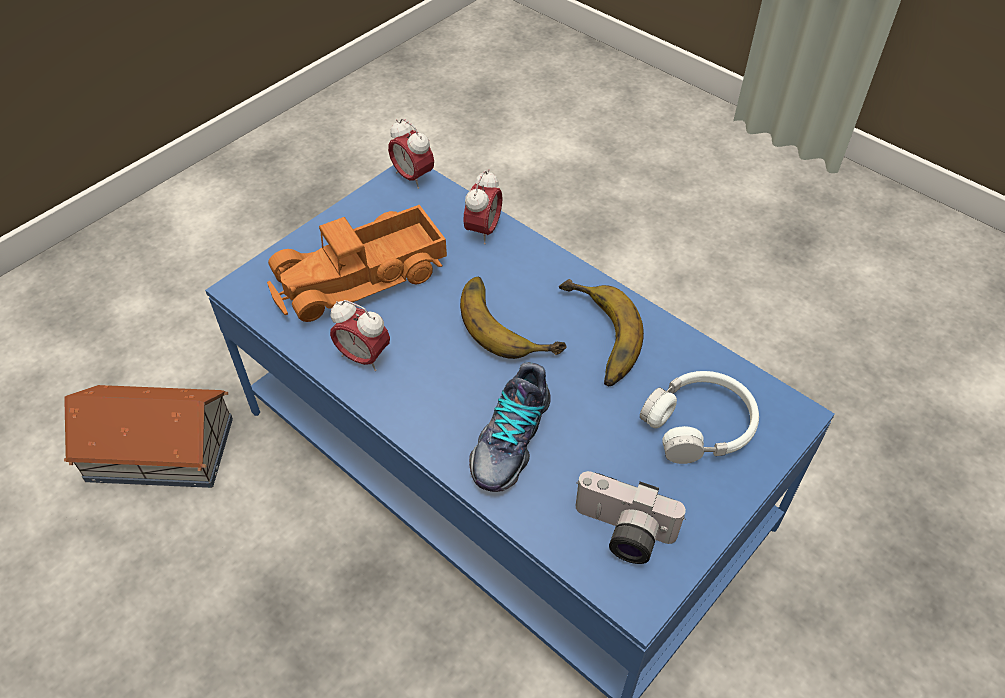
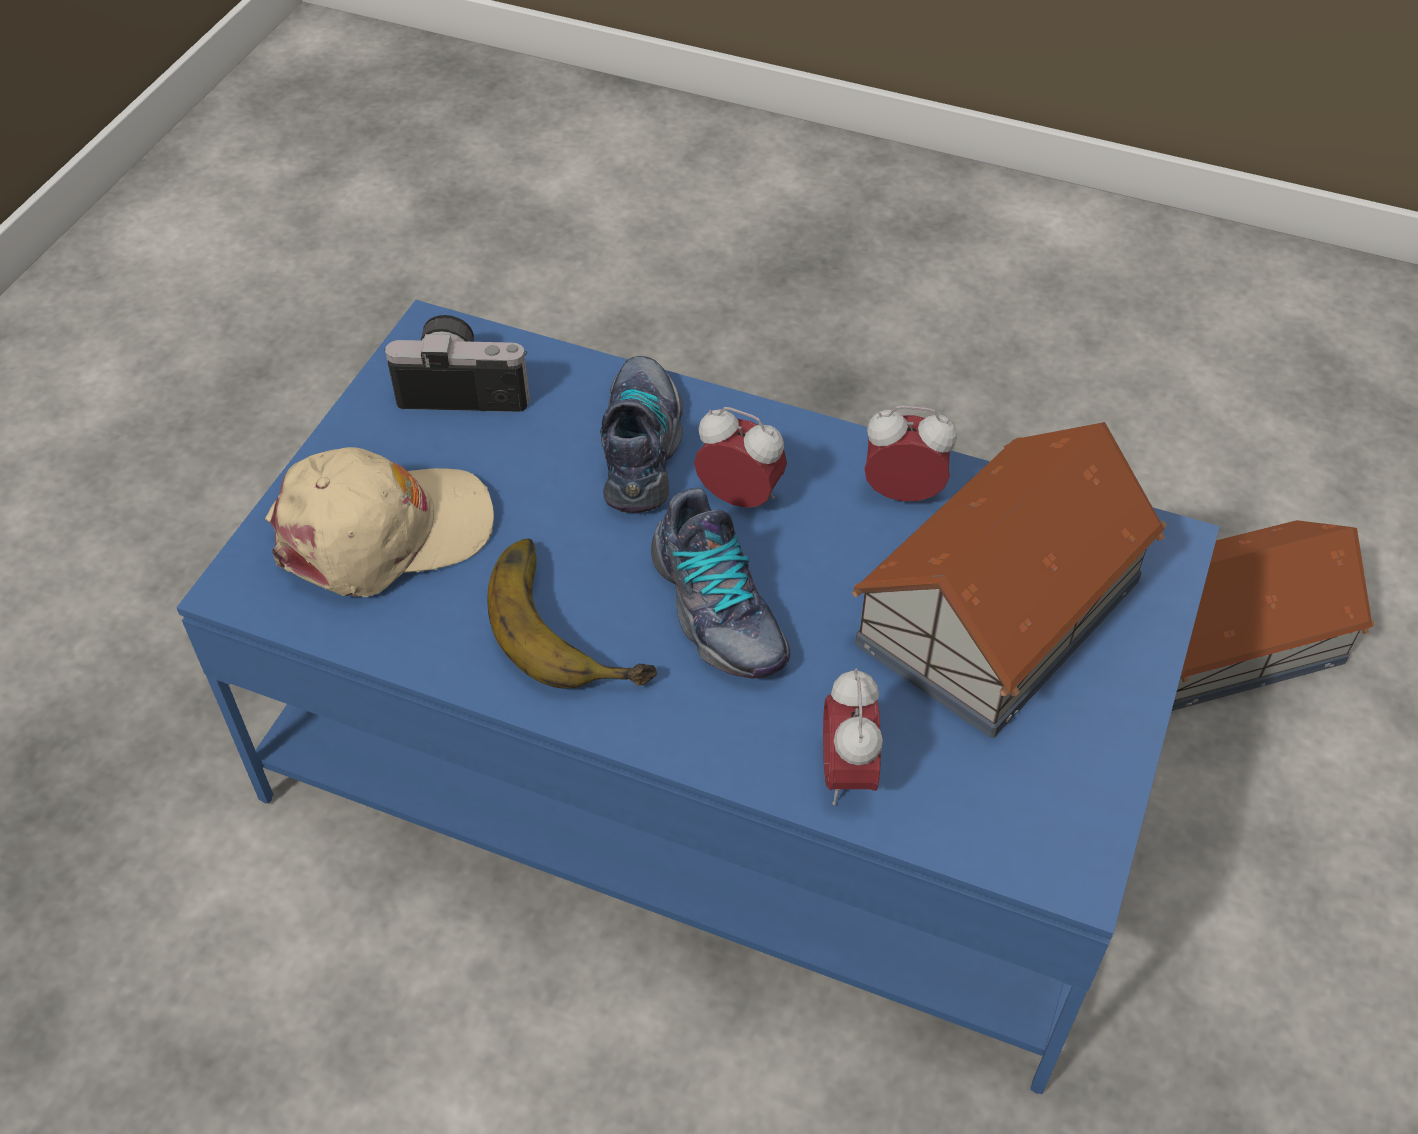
camera: 160 degrees right, 0 degrees up
(362, 279) = (995, 612): toy truck -> toy house
(413, 177) = (1060, 865): alarm clock -> alarm clock (740, 498)
(510, 321) = (716, 610): banana -> shoe
(699, 425) = (383, 532): white headphones -> beige cap

